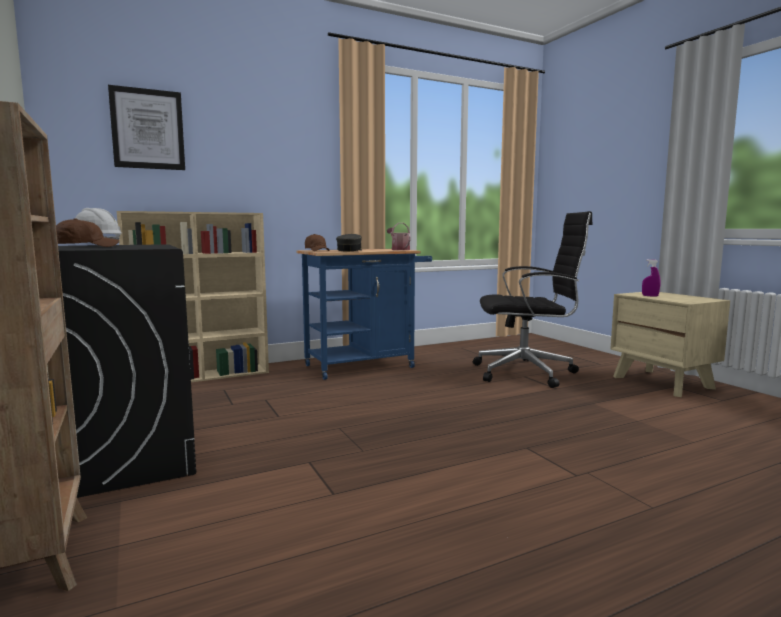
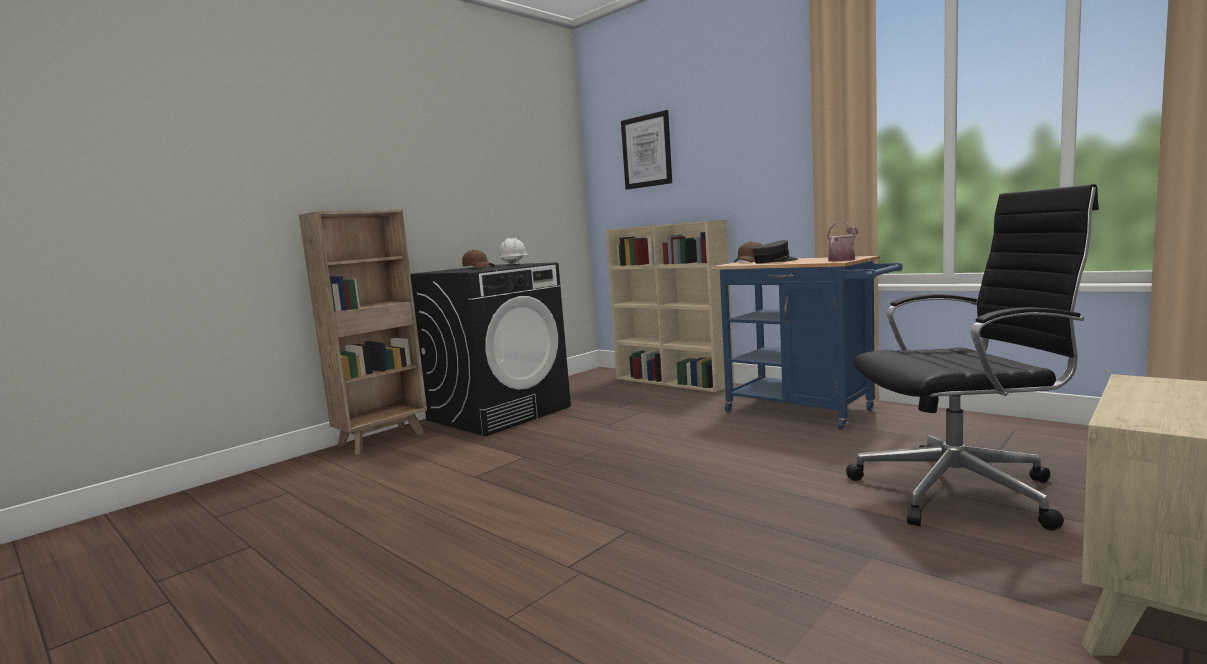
camera: 70 degrees right, 0 degrees up
(527, 373) = (962, 491): black office chair -> black office chair turned 75 degrees counterclockwise
(650, 296) = (1156, 393): purple spray bottle -> none

